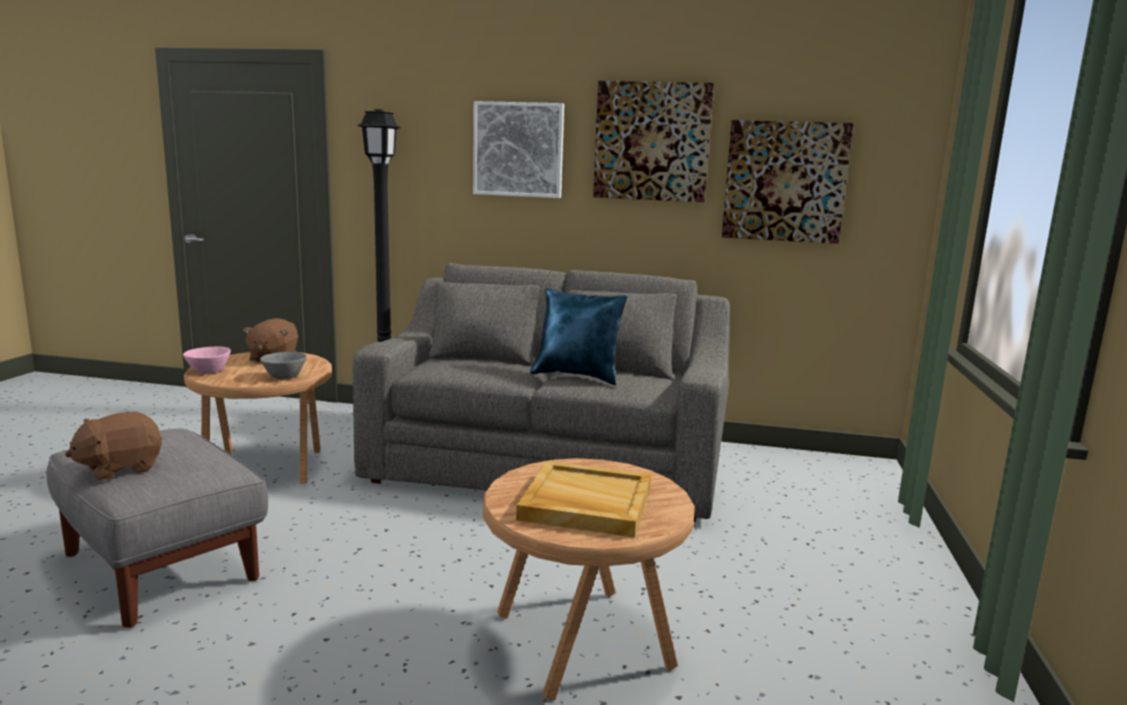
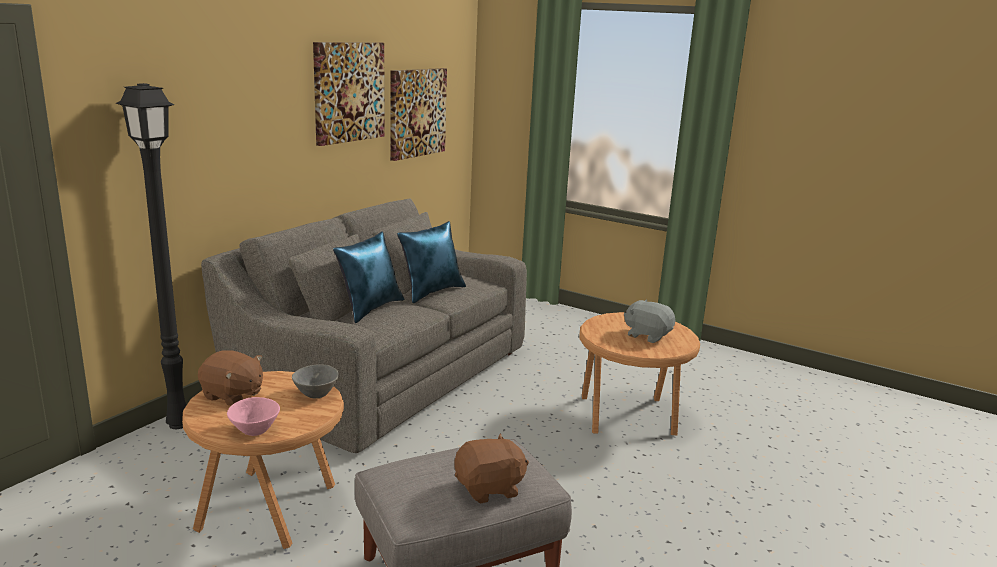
camera: 70 degrees left, 5 degrees up
(120, 468) = (489, 488): brown plush toy -> brown plush toy turned 90 degrees counterclockwise
(490, 361) = (370, 308): none -> blue pillow
(518, 149) = (257, 111): picture -> none
(585, 503) = (647, 335): beige tray -> grey plush toy

